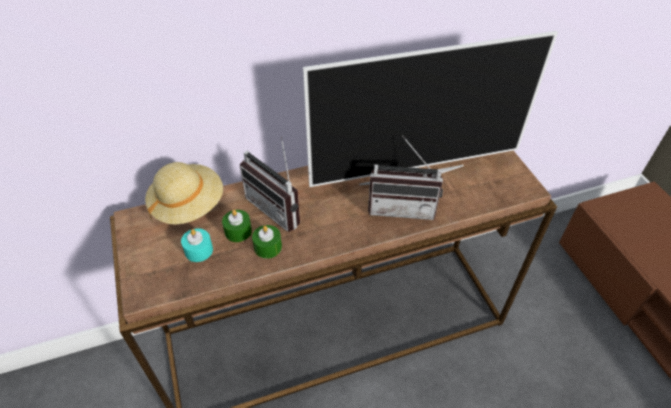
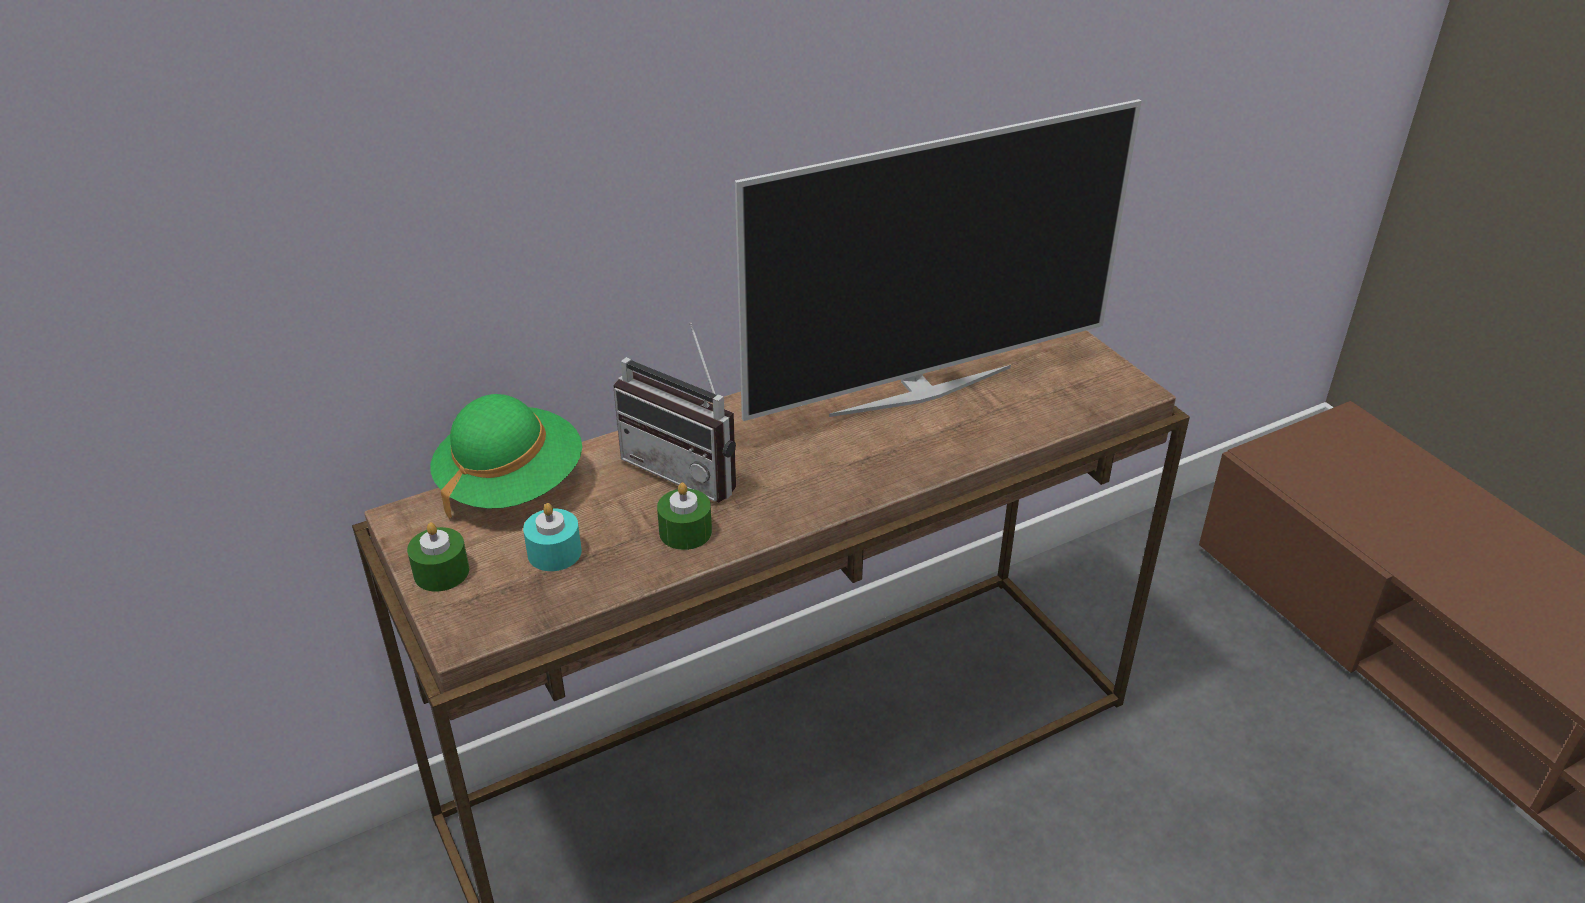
camera: 10 degrees left, 10 degrees down
(188, 205) = (511, 484): beige hat -> green hat
(238, 231) = (621, 514): green candle -> green candle (441, 572)
(402, 206) = (917, 441): radio -> none

